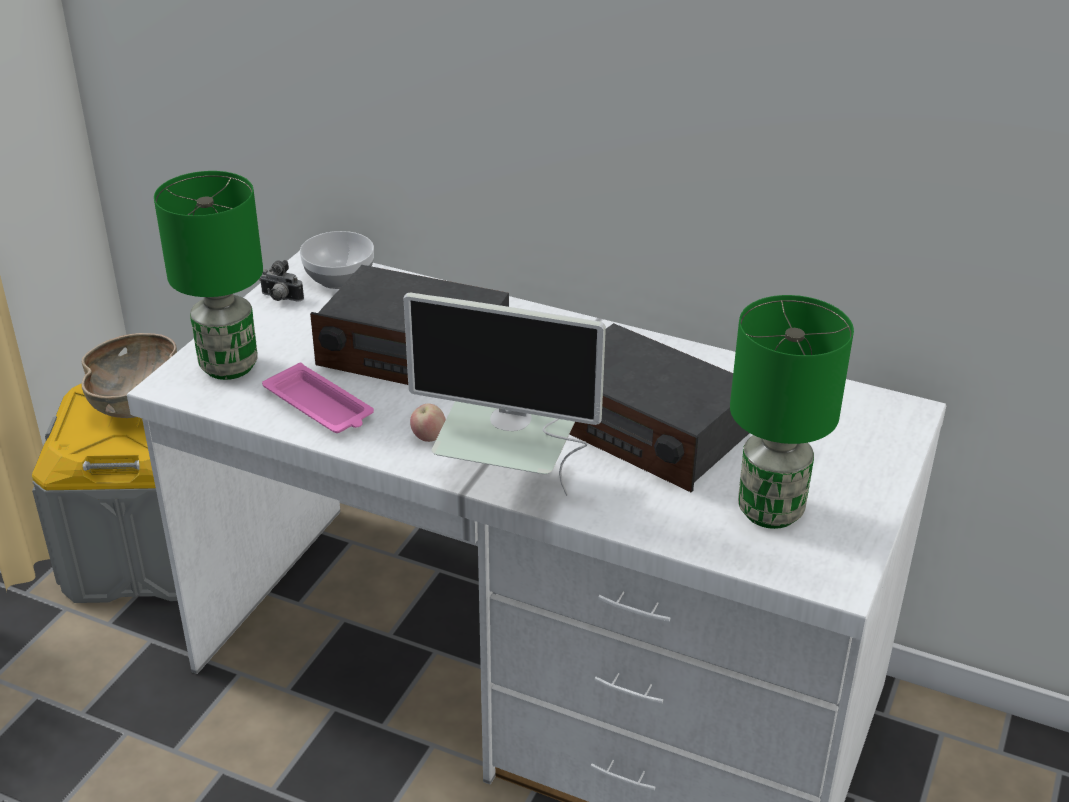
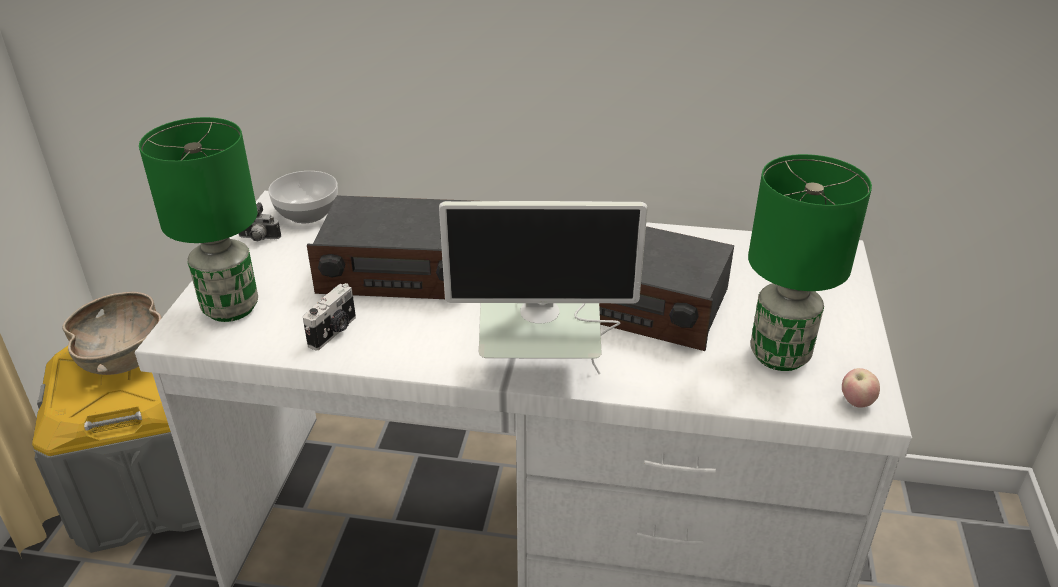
camera: 15 degrees left, 0 degrees up
(320, 407) = (334, 332): pink tray -> camera
(428, 437) = (449, 342): apple -> apple (856, 402)

